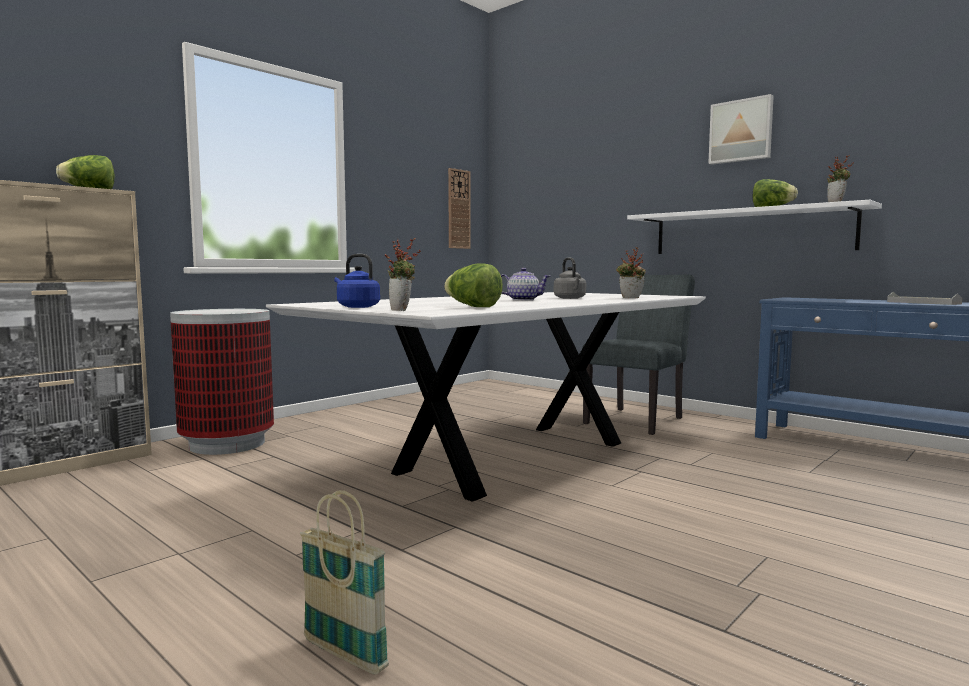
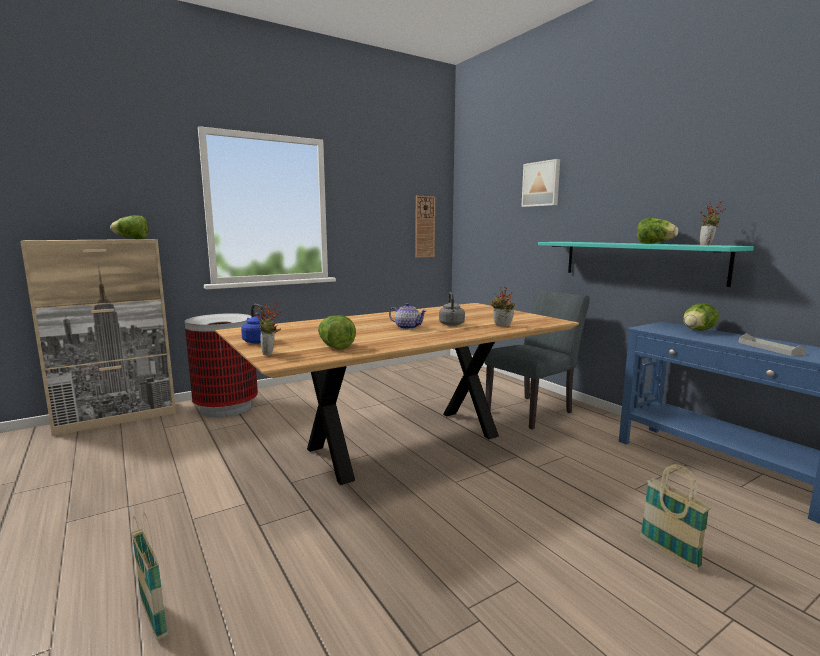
camera: 15 degrees right, 5 degrees up
(514, 458) = (404, 443): white dining table -> brown dining table
(741, 131) = (637, 171): picture -> picture (541, 184)
(749, 232) = (639, 261): white shelf -> turquoise shelf
(832, 299) = (697, 331): none -> lettuce
(891, 516) = (669, 553): none -> basket

